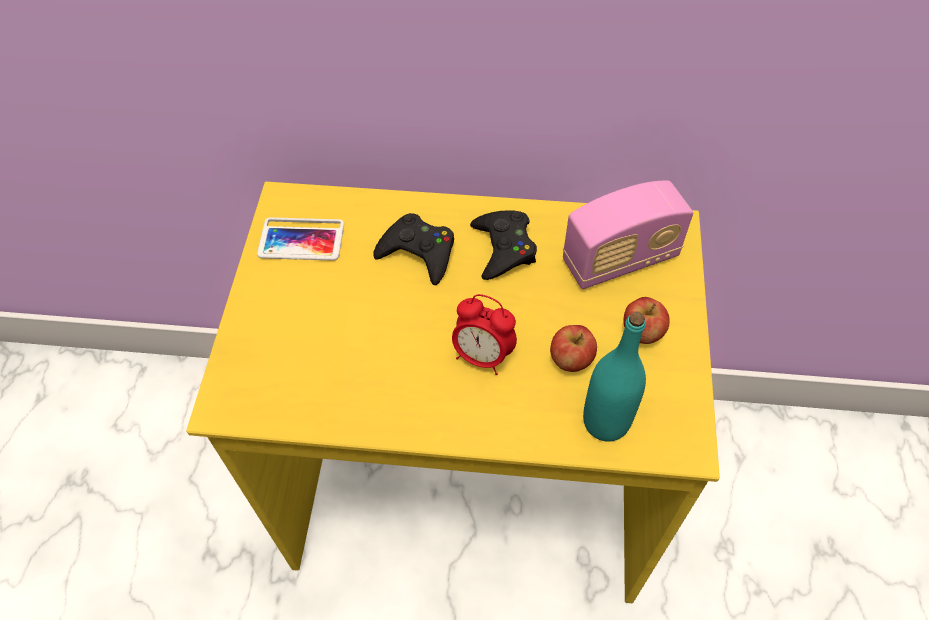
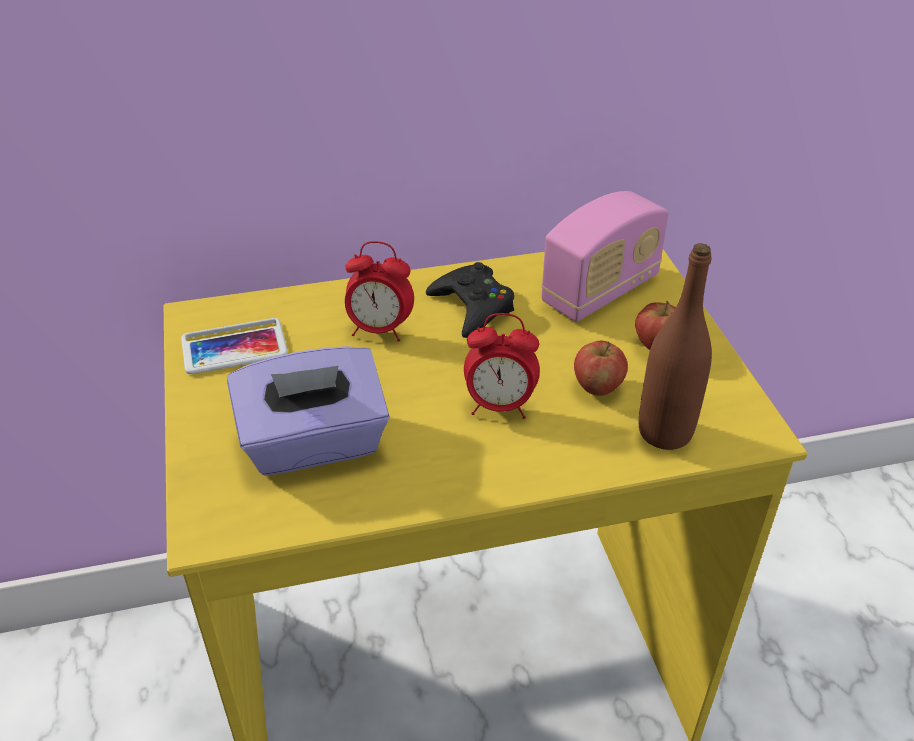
camera: 20 degrees left, 15 degrees down
(326, 351) = (314, 444): none -> purple tissue box
(418, 253) = (379, 330): black game controller -> alarm clock
(606, 422) = (665, 432): turquoise bottle -> brown bottle

